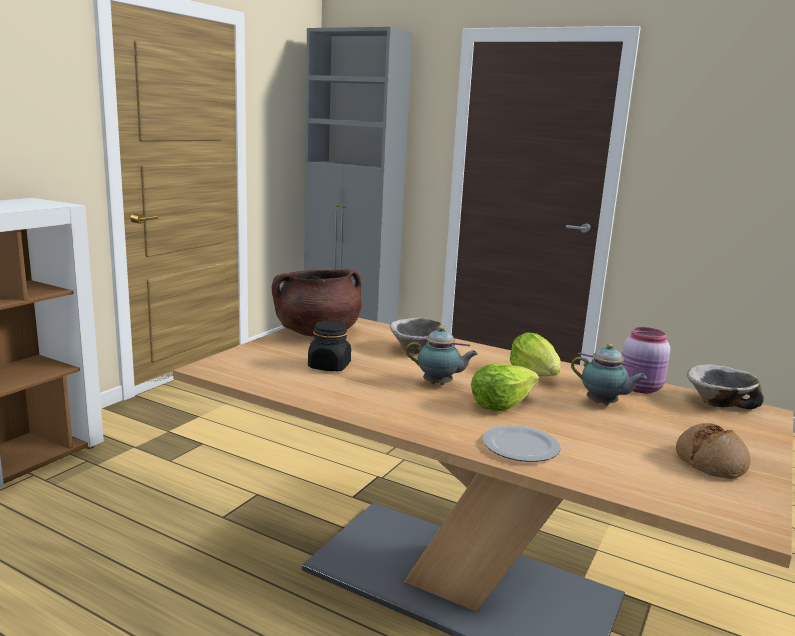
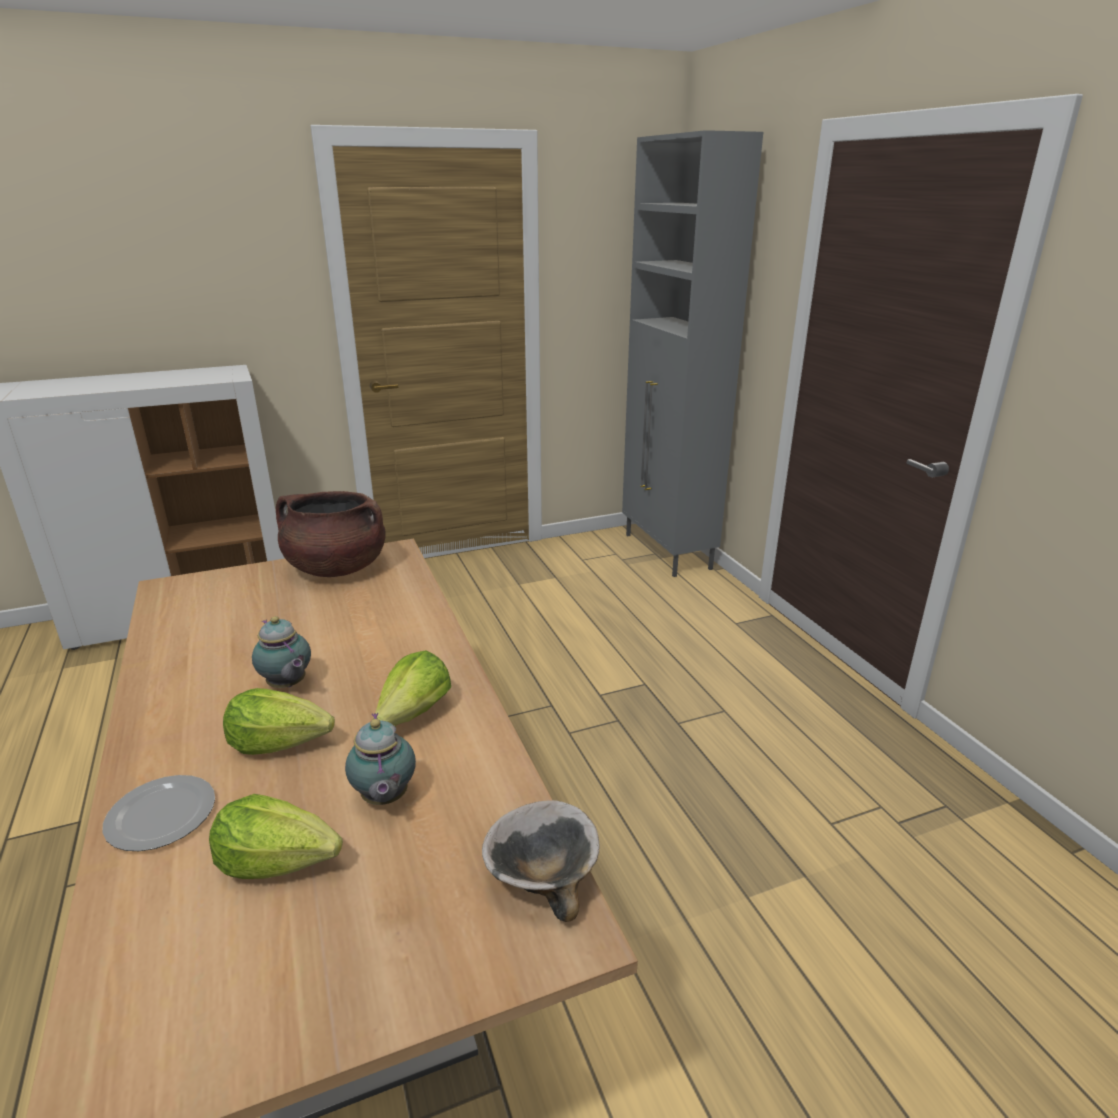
camera: 40 degrees right, 10 degrees up
(329, 366) = (250, 619): black jar -> none
(417, 350) = (375, 625): bowl -> none
(617, 437) = (278, 861): none -> lettuce
(641, 388) = (493, 795): pink jar -> none
(711, 462) = (285, 972): bread -> none

